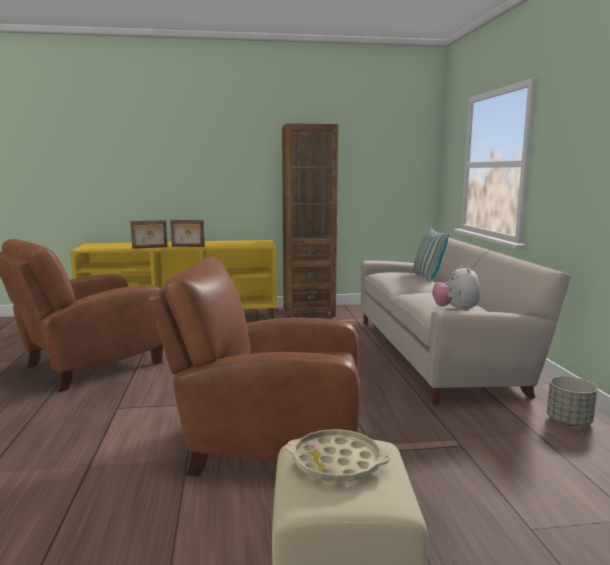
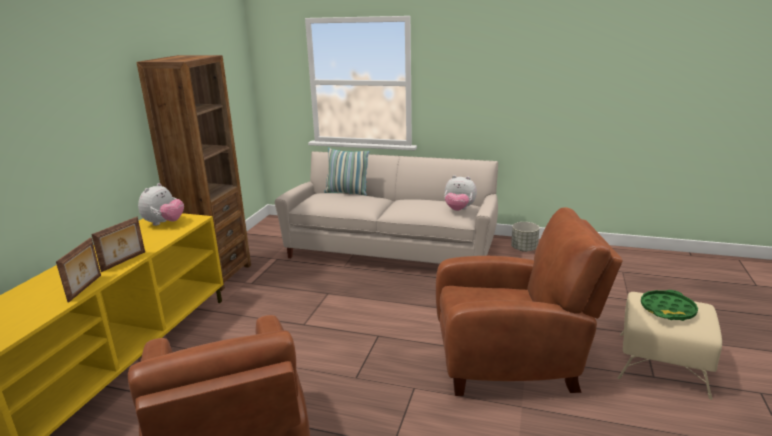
camera: 65 degrees left, 10 degrees up
(252, 243) = (164, 223): none -> plush toy
(267, 444) = (512, 361): brown armchair -> brown armchair turned 120 degrees counterclockwise
(337, 463) = (667, 309): beige tray -> green tray

